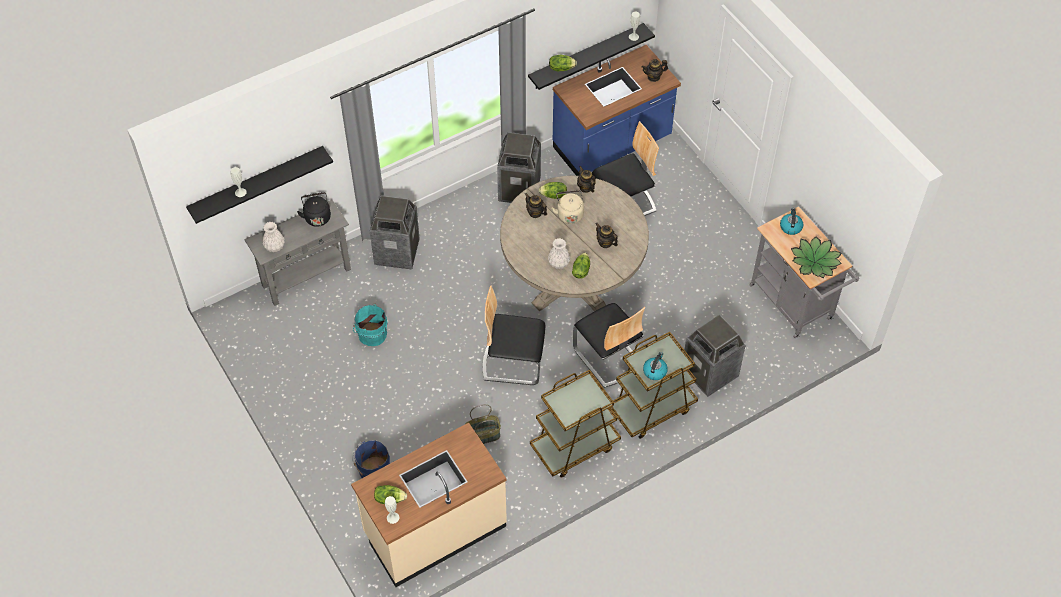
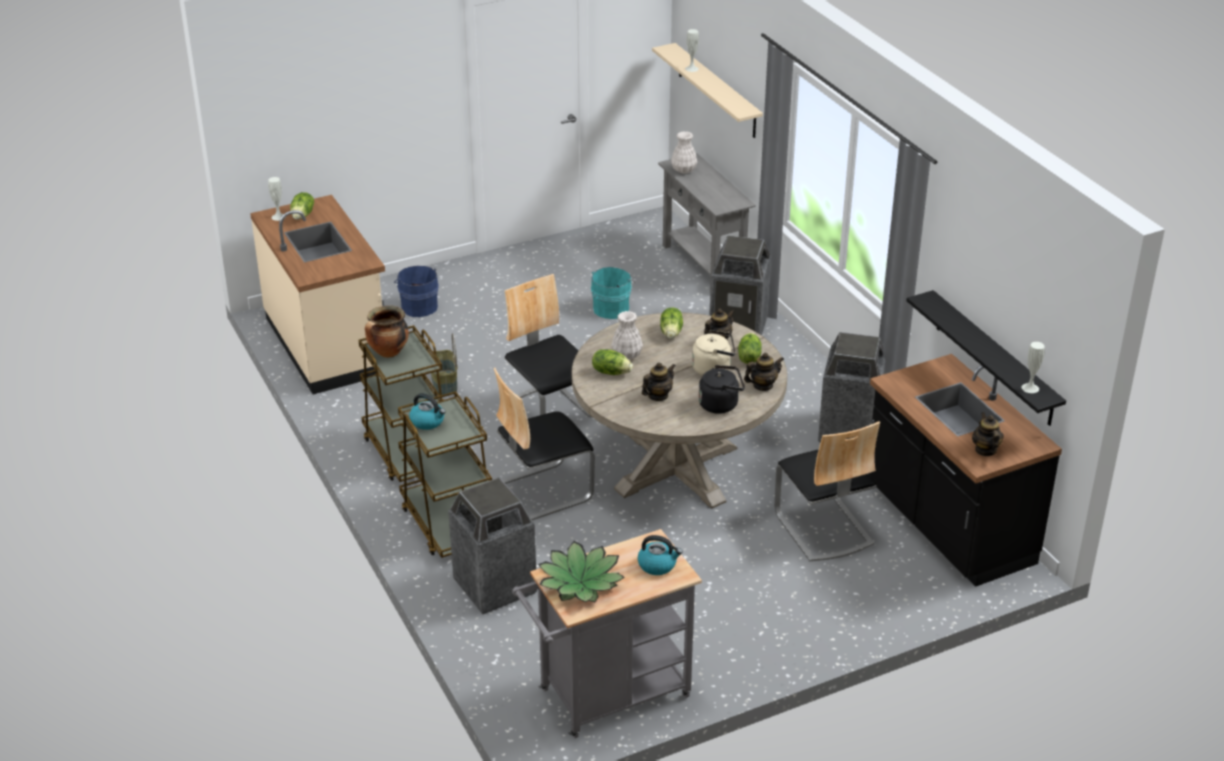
camera: 95 degrees right, 20 degrees down
(257, 184) = (717, 91): black shelf -> beige shelf
(317, 216) = (727, 195): black kettle -> black kettle (721, 404)
(513, 362) = (550, 411): chair -> chair turned 45 degrees counterclockwise
(561, 68) = (949, 318): lettuce -> lettuce (671, 333)
(573, 409) = (388, 353): none -> cooking pot
(612, 144) = (947, 526): blue counter -> black counter

